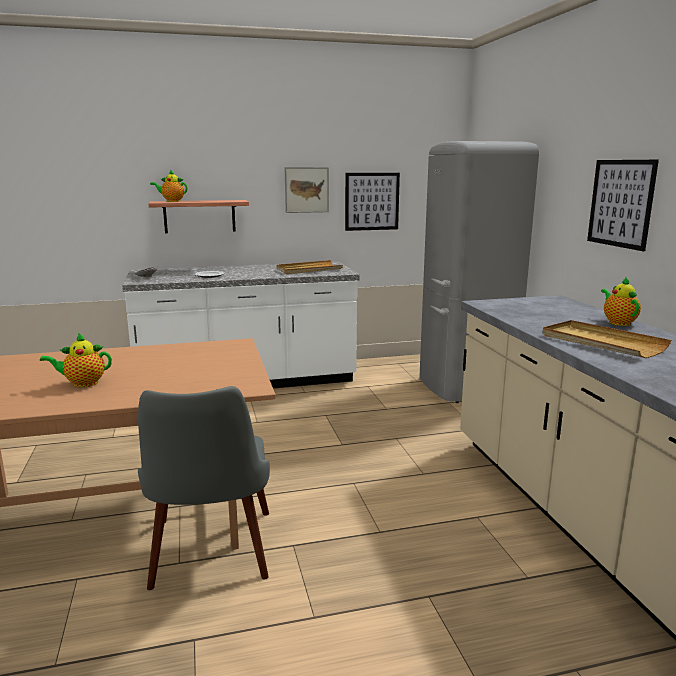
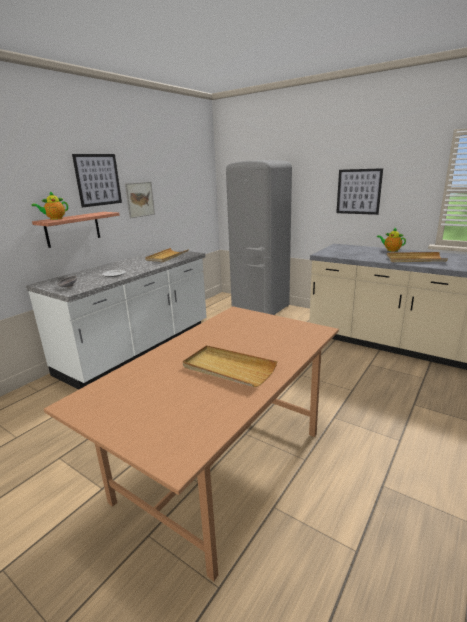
camera: 40 degrees left, 5 degrees up
(82, 383) = (228, 368): teapot -> beige tray
(211, 560) = (316, 447): grey chair -> none
(372, 201) = (175, 204): picture -> picture (98, 180)

